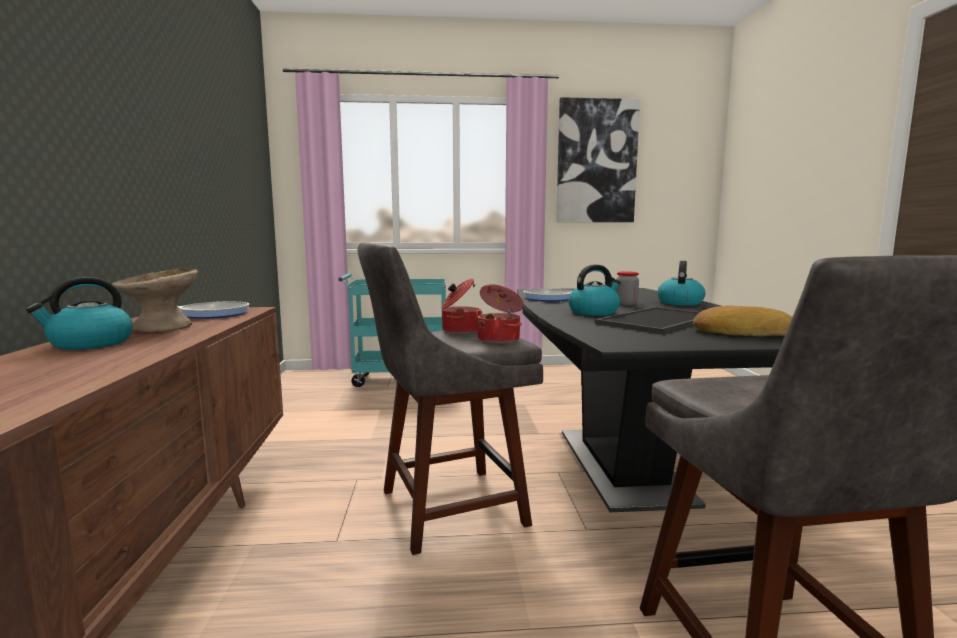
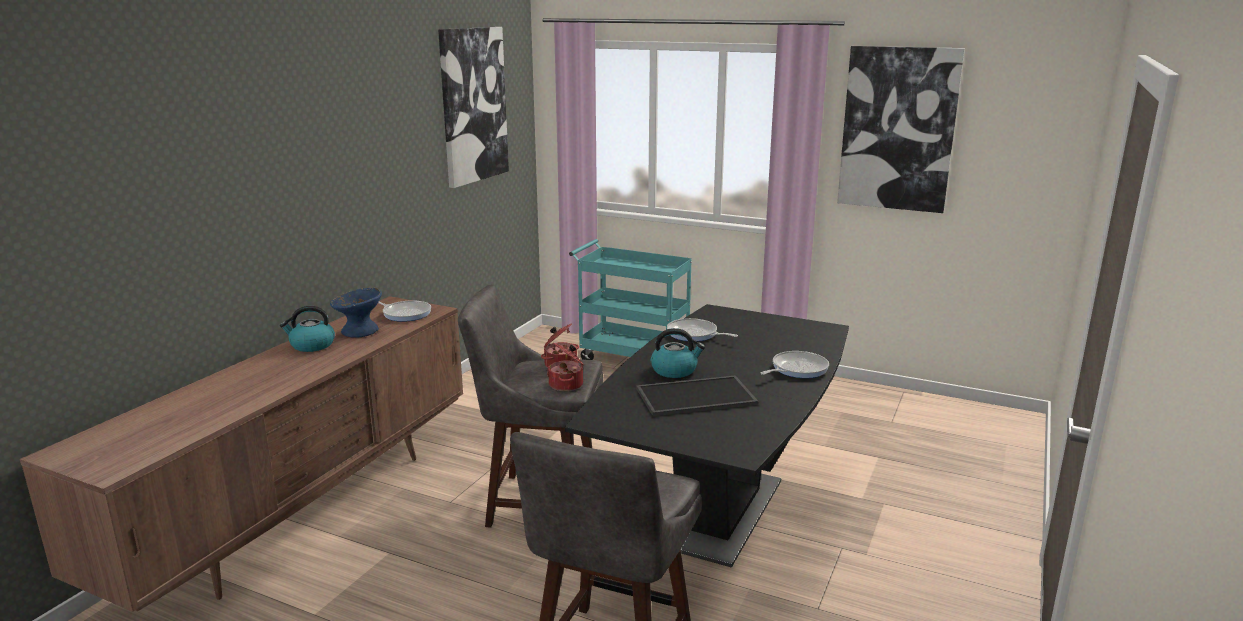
camera: 30 degrees right, 10 degrees up
(162, 328) = (360, 331): beige bowl -> blue bowl
(230, 125) = (473, 105): none -> picture
(626, 304) = (738, 360): jar -> none
(680, 303) = (797, 369): kettle -> frying pan
(742, 332) = (718, 430): bread -> none

